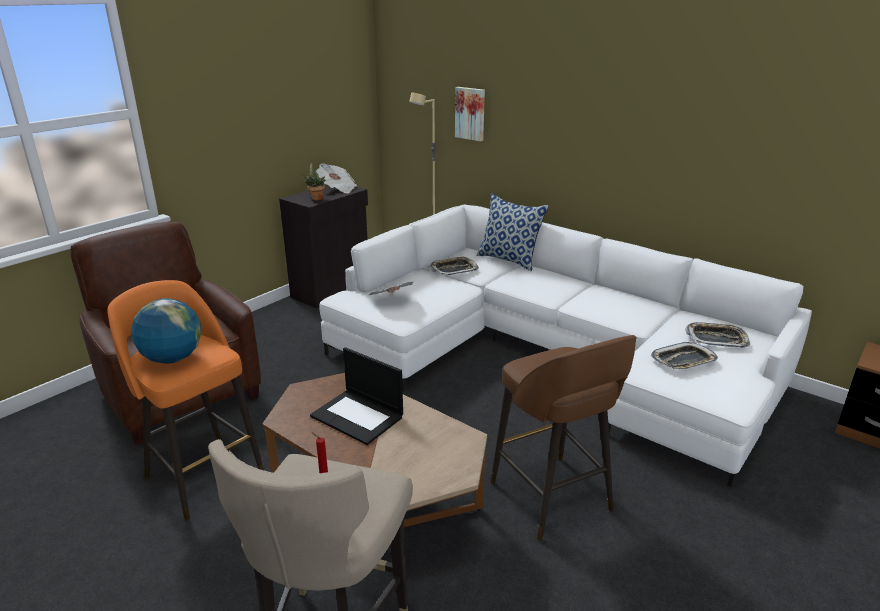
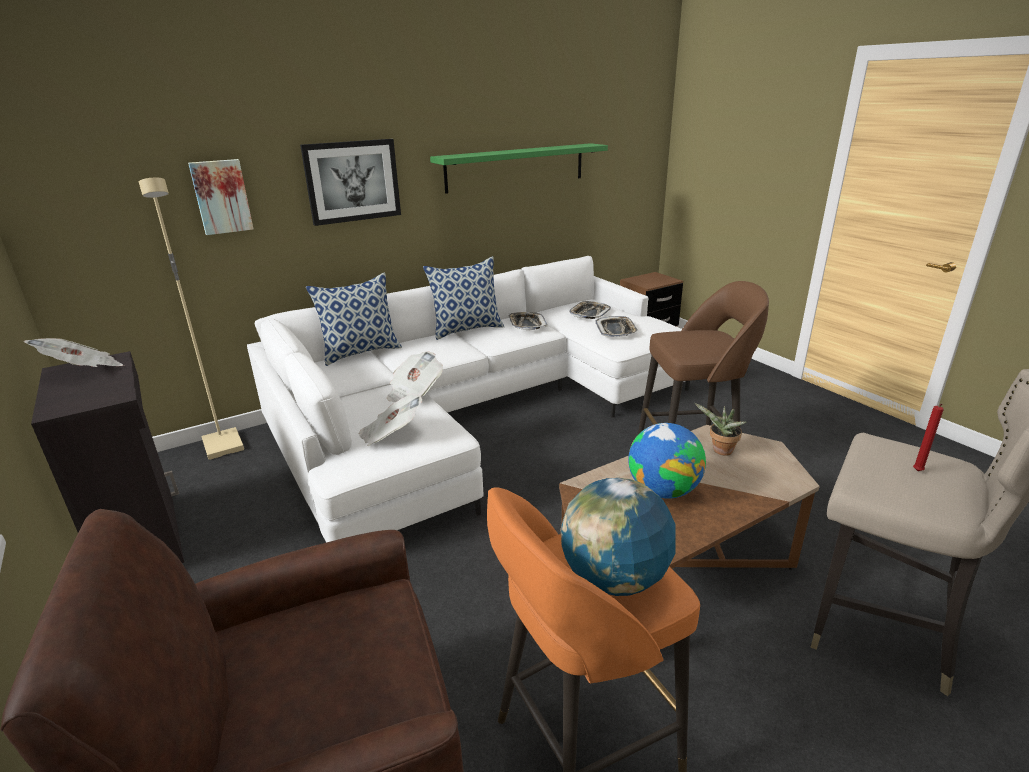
camera: 70 degrees left, 0 degrees up
(316, 198) = (99, 390): potted plant -> potted plant (720, 451)
(358, 416) = (663, 490): laptop -> globe
(454, 269) = (349, 384): tray -> tray (526, 324)
(458, 293) = (414, 392): none -> newspaper
(556, 123) = (352, 181): none -> picture
(597, 287) = (467, 329): none -> pillow
(727, 149) = (516, 167): none -> green shelf

